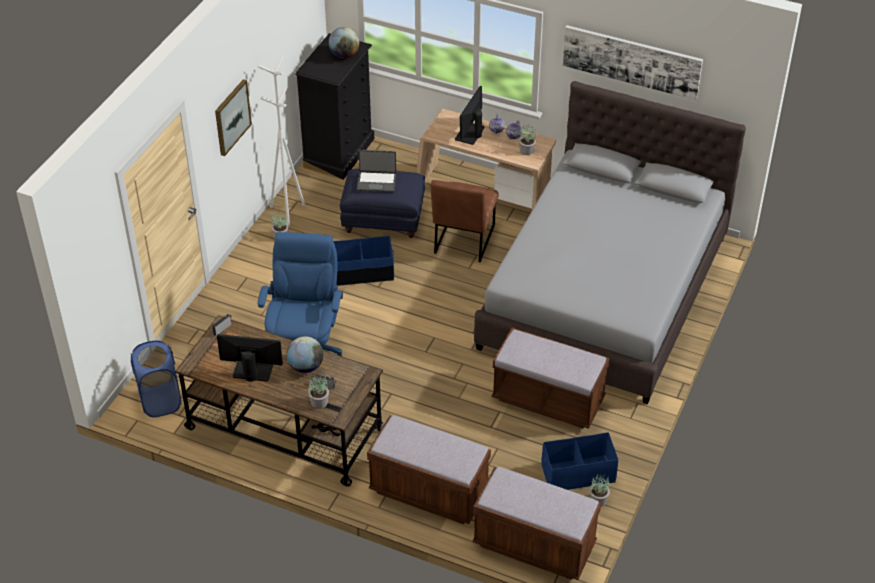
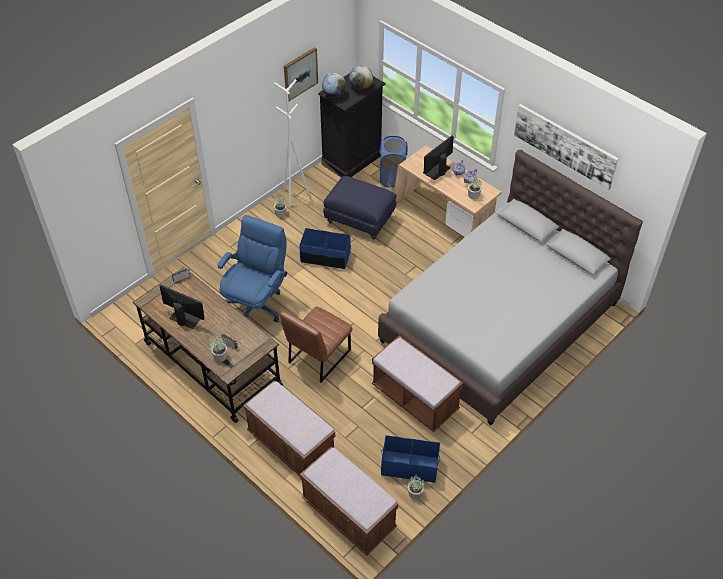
camera: 20 degrees right, 5 degrees up
(160, 401) = (138, 316): blue laundry basket -> blue laundry basket (392, 178)
(231, 117) = (247, 117): picture -> picture (300, 73)
(306, 367) = (224, 325): globe -> globe (334, 95)
(376, 182) = (356, 190): laptop -> none
(463, 240) = (411, 251): brown chair -> brown chair (318, 357)

